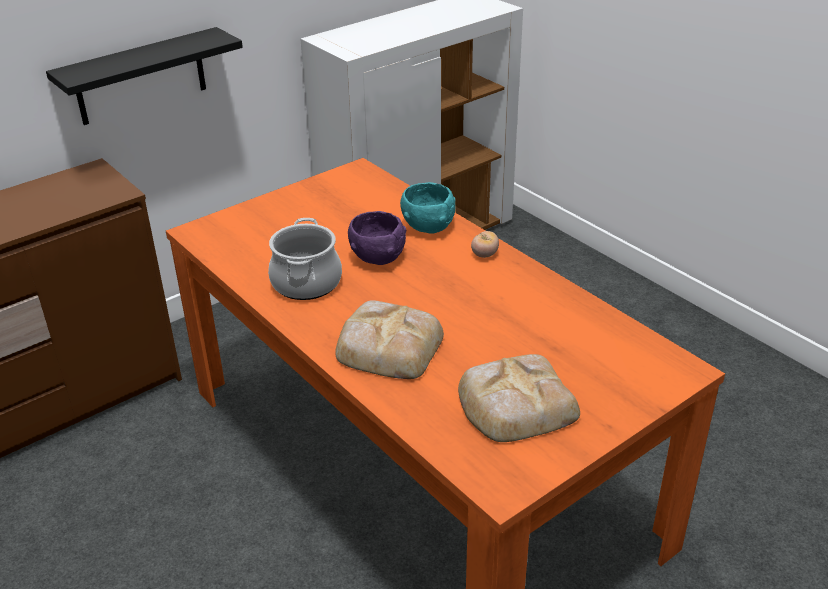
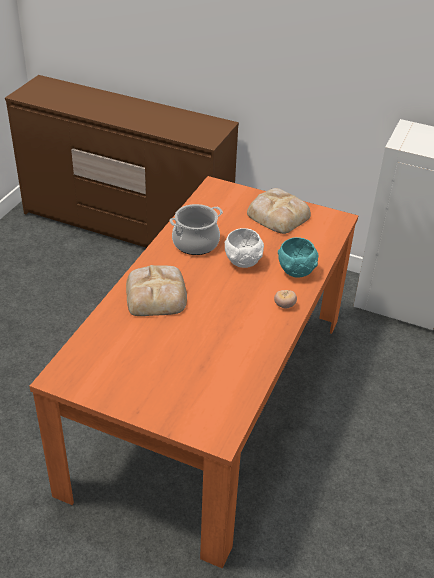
camera: 60 degrees right, 5 degrees up
(140, 77) = (278, 88): black shelf -> none
(377, 258) = (243, 261): purple bowl -> white bowl
(514, 404) = (133, 363): bread -> bread (277, 215)

